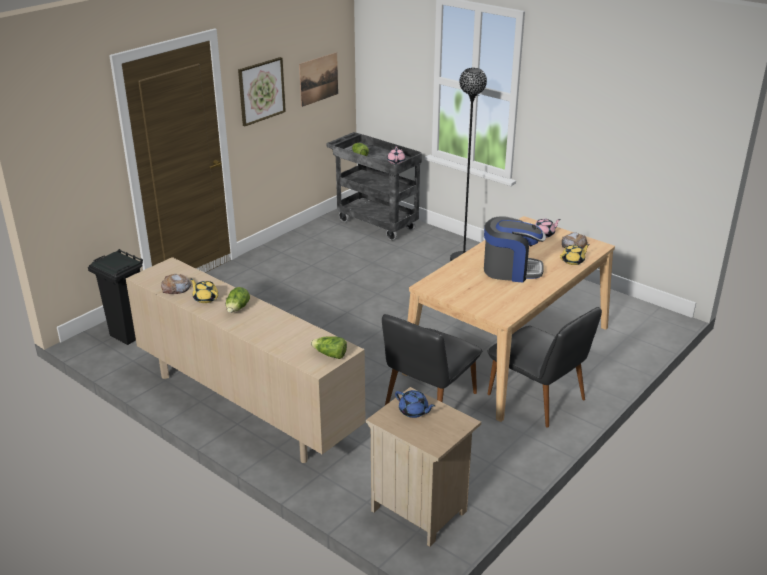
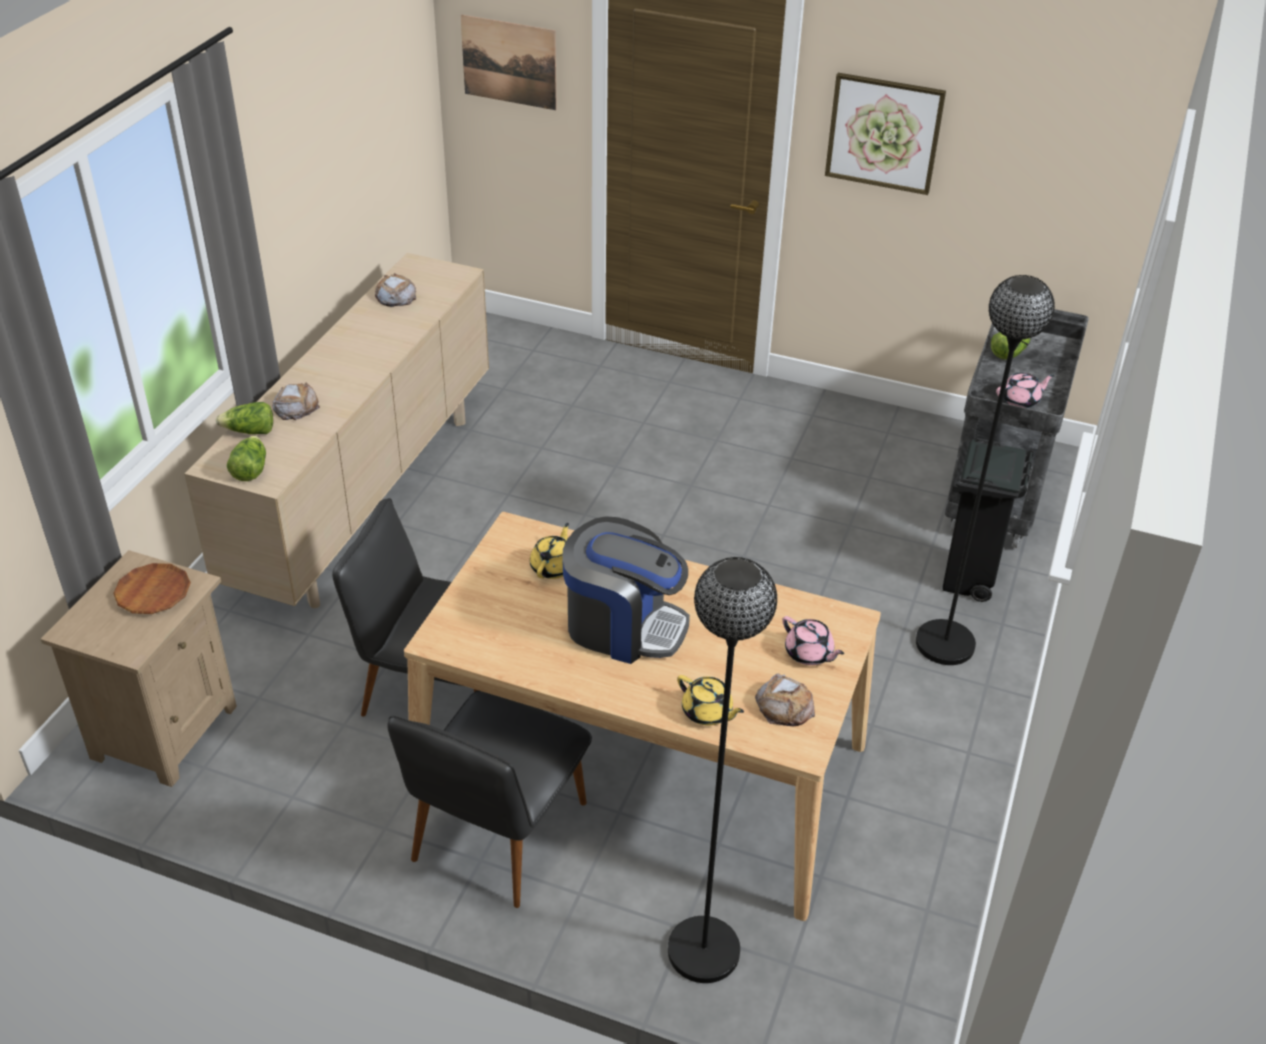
camera: 70 degrees right, 10 degrees up
(129, 335) = (494, 350): black trash can -> black trash can (967, 581)
(205, 298) = (374, 326): yellow teapot -> yellow teapot (553, 567)
(237, 309) = (354, 360): lettuce -> lettuce (250, 432)
(273, 333) = (296, 406): none -> bread
(318, 79) = (1040, 175): picture -> picture (509, 62)
(414, 411) = (153, 593): blue teapot -> brown plate
(511, 270) = (623, 626): coffee machine -> coffee machine turned 60 degrees counterclockwise
(619, 355) = (702, 951): none -> black floor lamp

